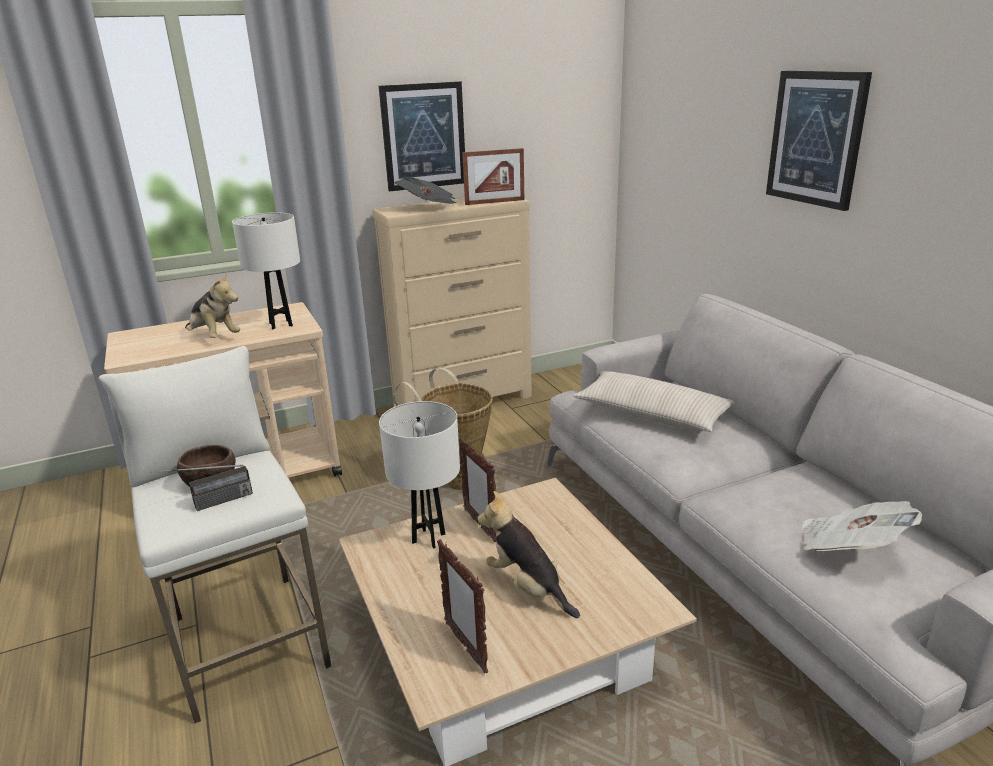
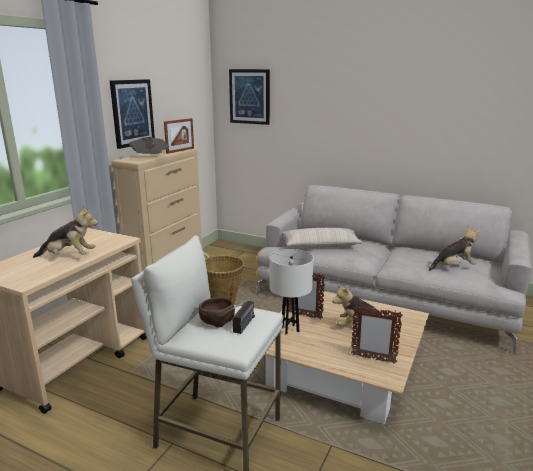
camera: 40 degrees left, 5 degrees down
(281, 324) = (104, 240): white table lamp -> none
(816, 138) = (350, 105): picture -> picture (249, 96)
(849, 548) = (453, 267): newspaper -> plush toy

